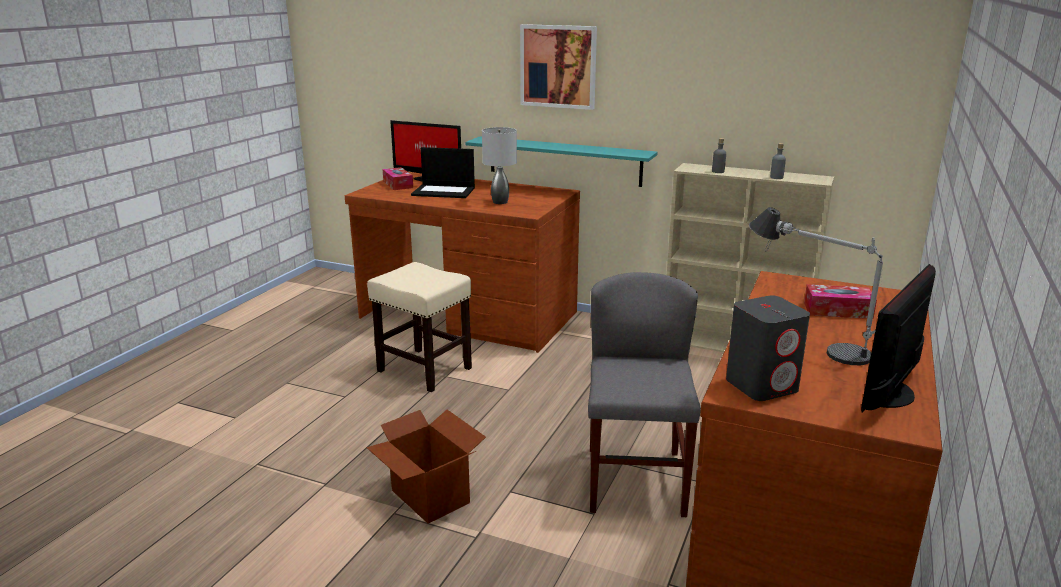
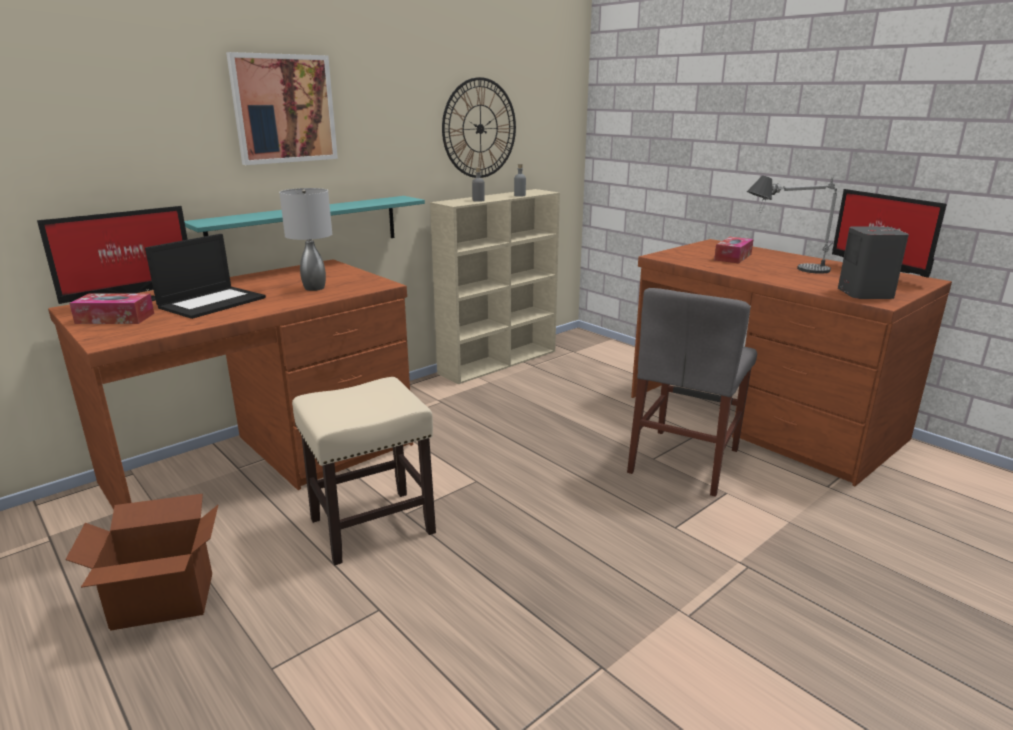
camera: 65 degrees left, 0 degrees up
(429, 497) = (666, 582): cardboard box -> cardboard box (163, 602)
(635, 481) = (684, 460): grey chair -> grey chair turned 90 degrees counterclockwise
(759, 100) = (480, 128): none -> wall clock

